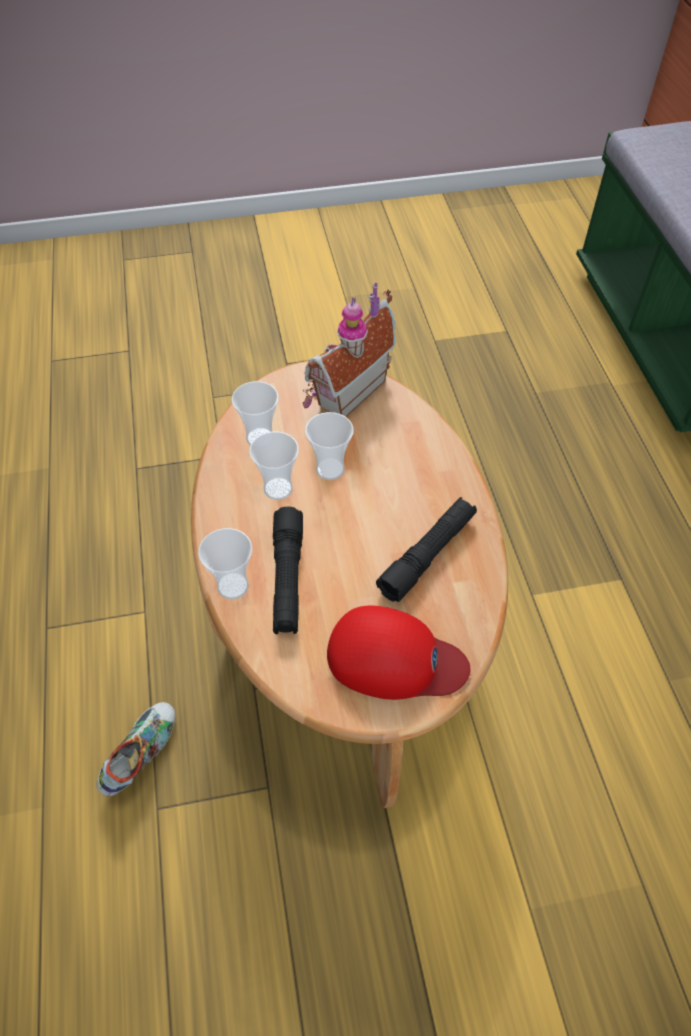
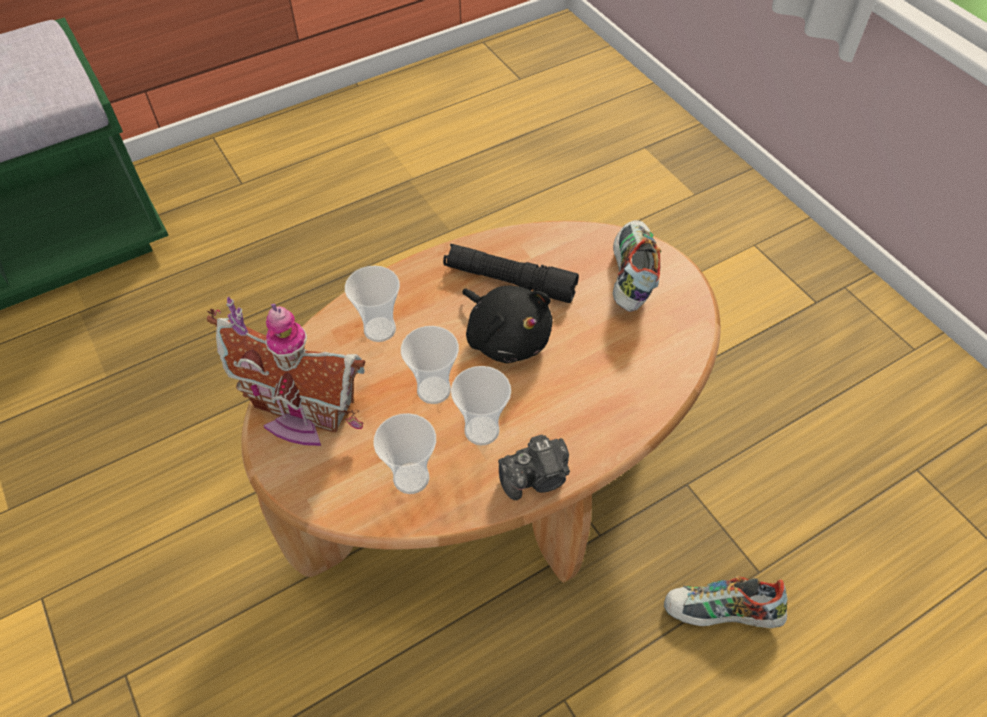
camera: 110 degrees left, 0 degrees up
(219, 510) = (537, 477): none -> camera
(233, 586) = (625, 425): cup -> cup (379, 329)
(287, 578) = (591, 381): black flashlight -> none
(363, 532) = (506, 337): none -> black plush toy
(394, 659) = (630, 278): red cap -> shoe

